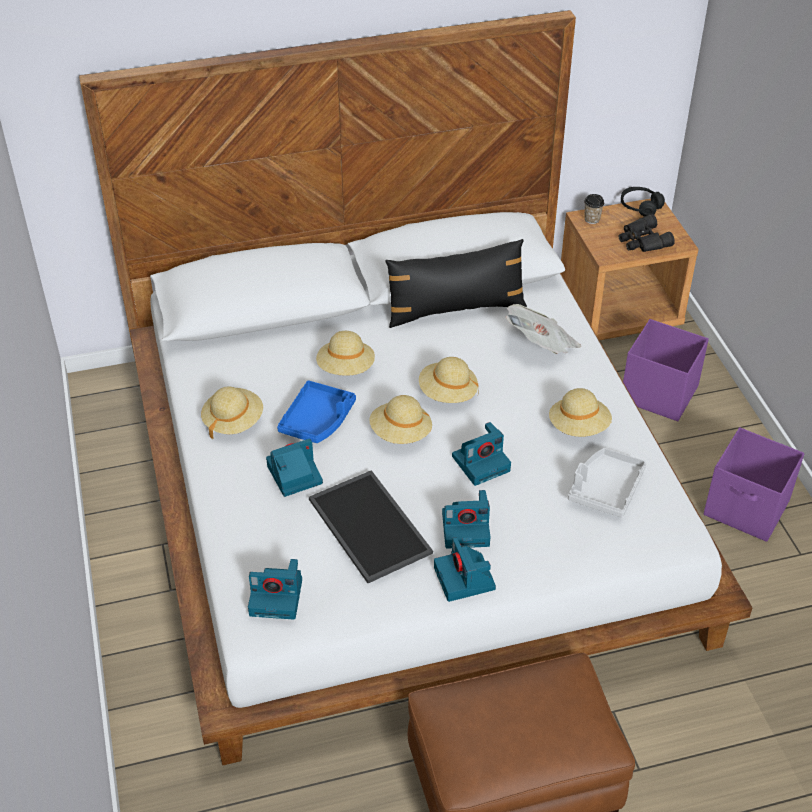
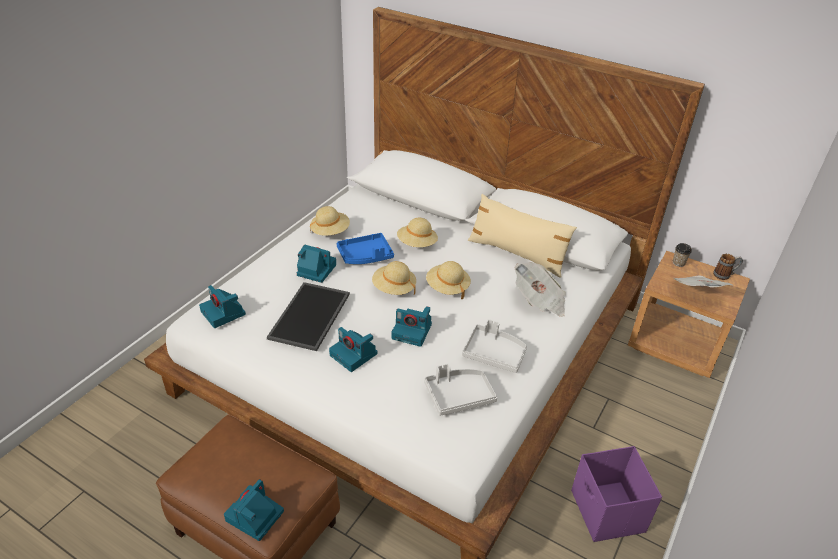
camera: 45 degrees right, 5 degrees down
(455, 309) = (517, 254): black pillow -> beige pillow
(465, 579) = (314, 377): camera -> camera (254, 517)
(579, 427) = (494, 354): beige hat -> grey tray
(640, 207) = (724, 275): black headphones -> mug
(642, 241) = (697, 293): black binoculars -> newspaper
(658, 393) = (638, 404): purple storage box -> none

